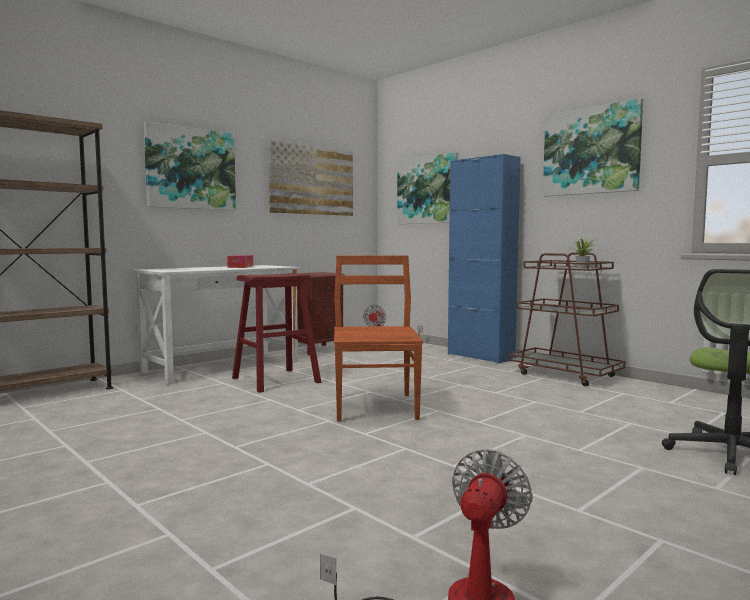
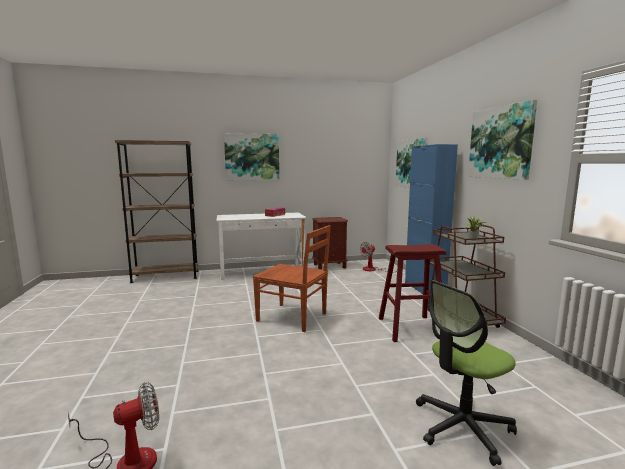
camera: 30 degrees right, 5 degrees up
(275, 380) = (272, 287): red stool -> red stool (410, 328)
(312, 180) = (335, 158): picture -> none
(375, 406) = (293, 317): brown chair -> brown chair turned 90 degrees clockwise

